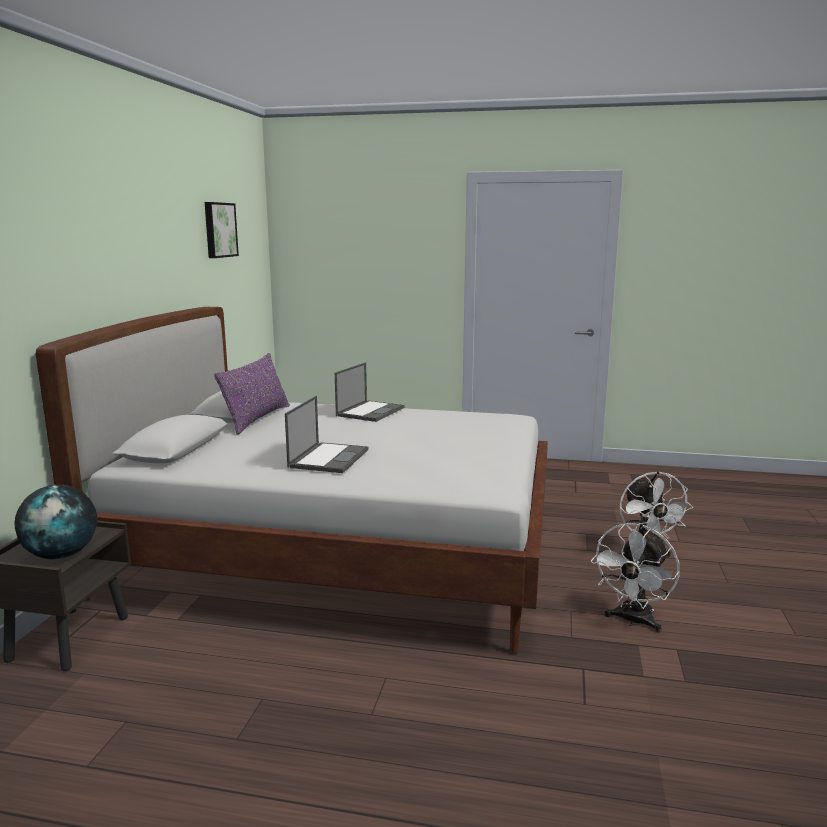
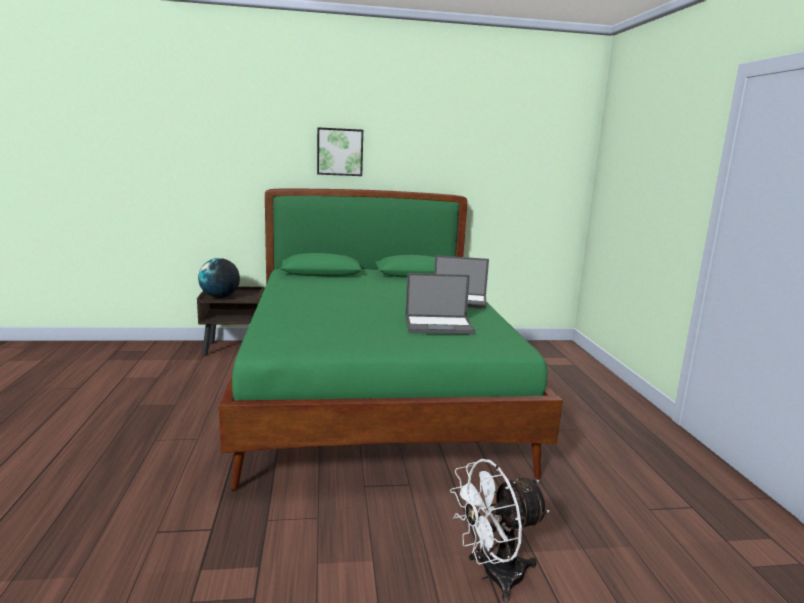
camera: 70 degrees right, 0 degrees up
(219, 230) = (500, 137): picture -> picture (340, 152)
(257, 419) = (404, 279): purple pillow -> none
(329, 458) = (319, 300): laptop -> laptop (439, 325)
(339, 552) = (375, 396): white bed -> green bed
(633, 621) = (308, 563): white fan -> none

